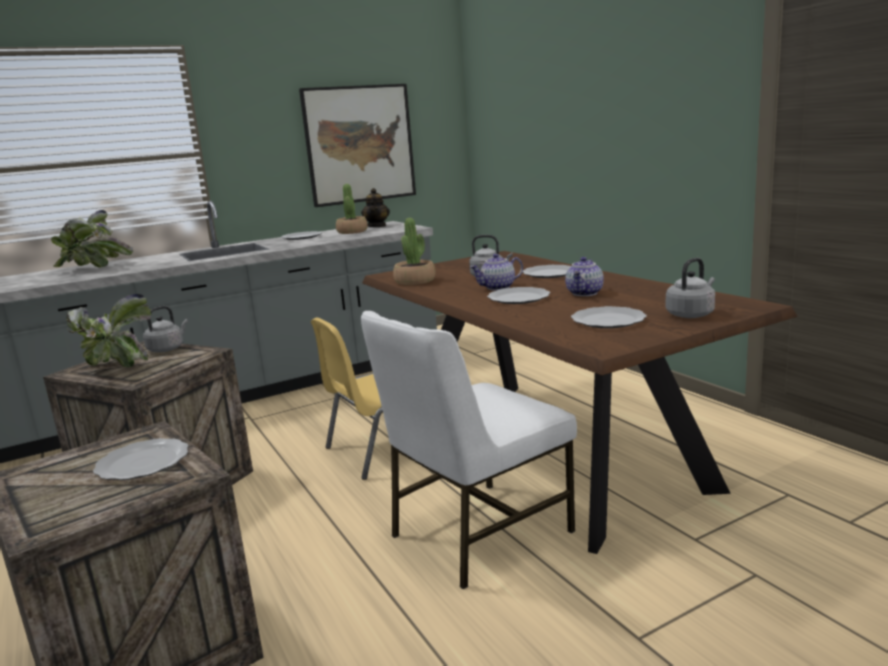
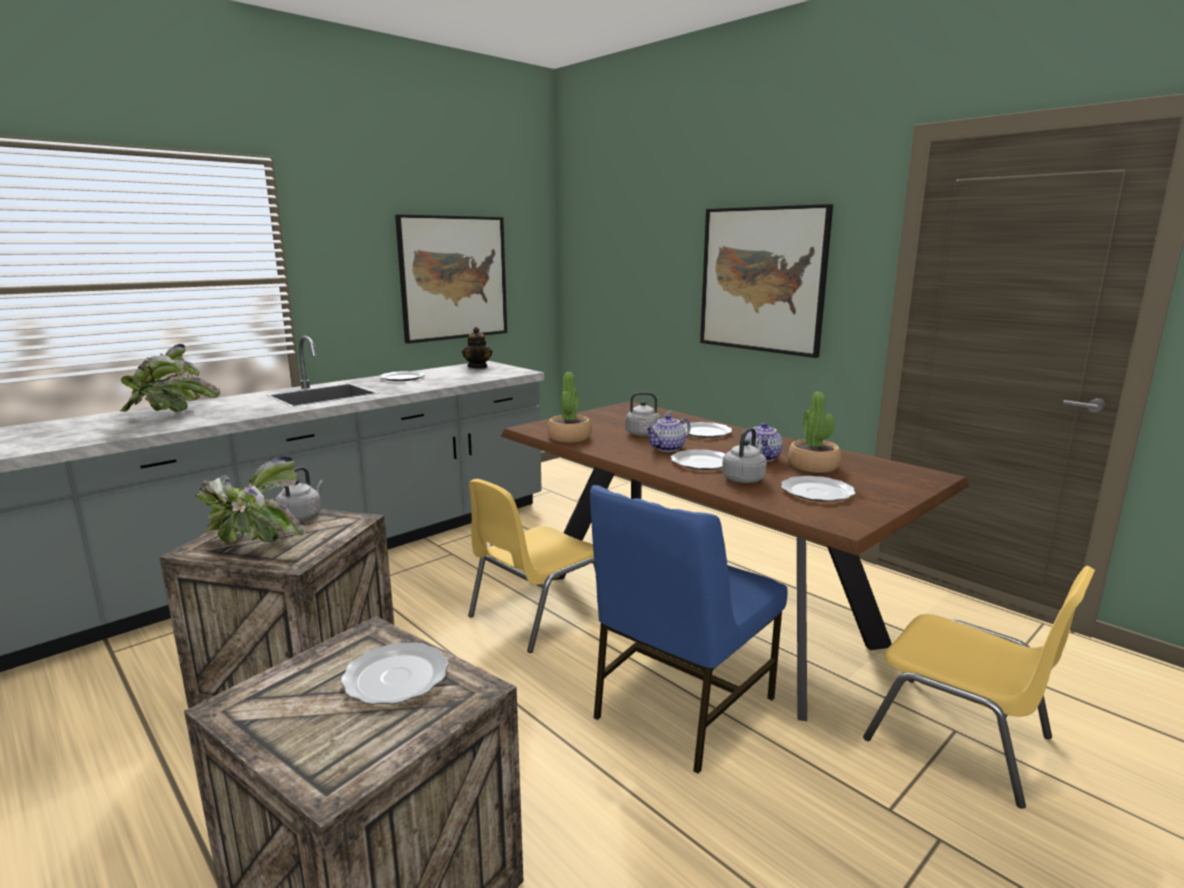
camera: 15 degrees left, 0 degrees up
(352, 232) = (456, 373): potted plant -> potted plant (813, 466)
(477, 533) = (680, 707): white chair -> blue chair
(637, 119) = (762, 280): none -> picture
(691, 314) = (887, 485): grey kettle -> grey kettle (744, 479)
(757, 583) = (961, 739): none -> yellow chair

